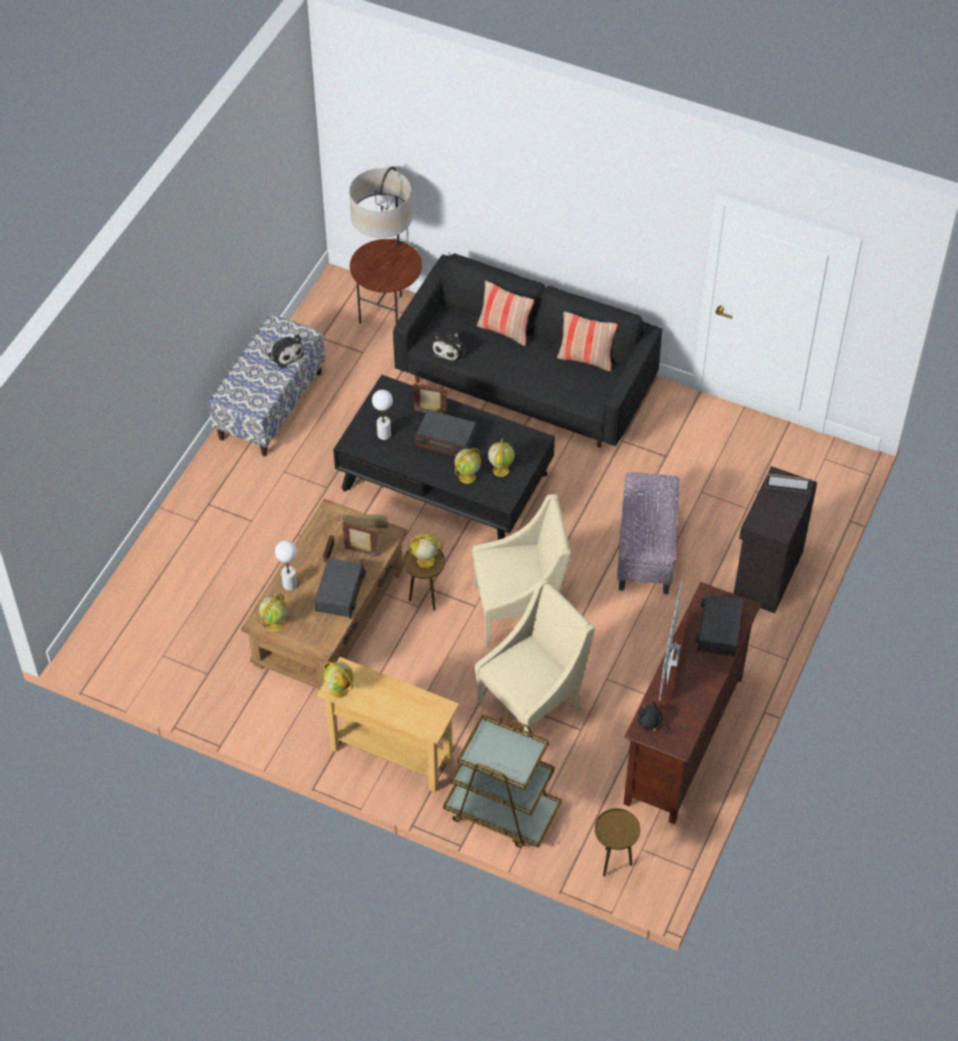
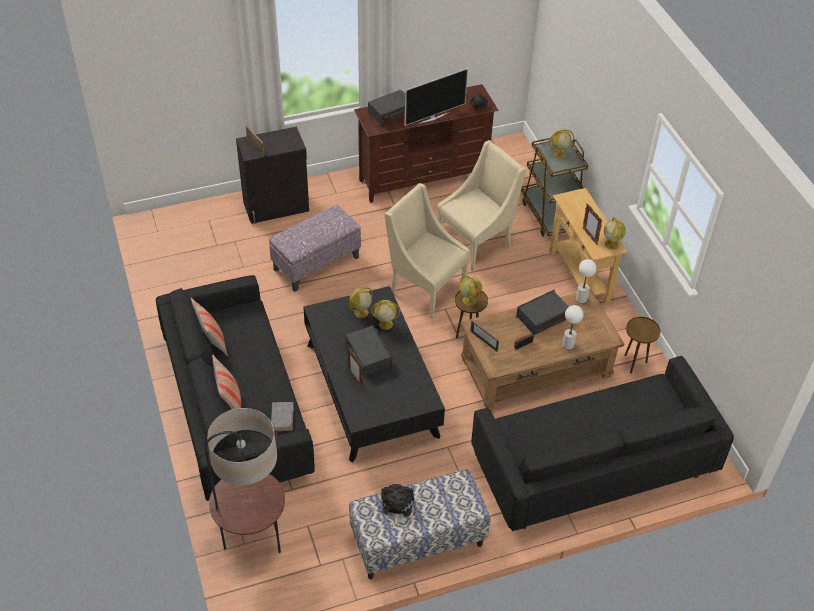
camera: 135 degrees left, 5 degrees down
(192, 568) = (592, 466): none -> black sofa
(275, 623) = (600, 330): globe -> globe (559, 153)
(361, 552) = (504, 329): picture frame -> picture frame (589, 236)
(384, 435) = (401, 390): white table lamp -> white table lamp (581, 299)
(450, 350) = (282, 418): plush toy -> grey book
(533, 705) = (476, 243): beige armchair -> beige armchair turned 135 degrees clockwise
(613, 863) = (522, 162): brown side table -> brown side table (634, 363)

